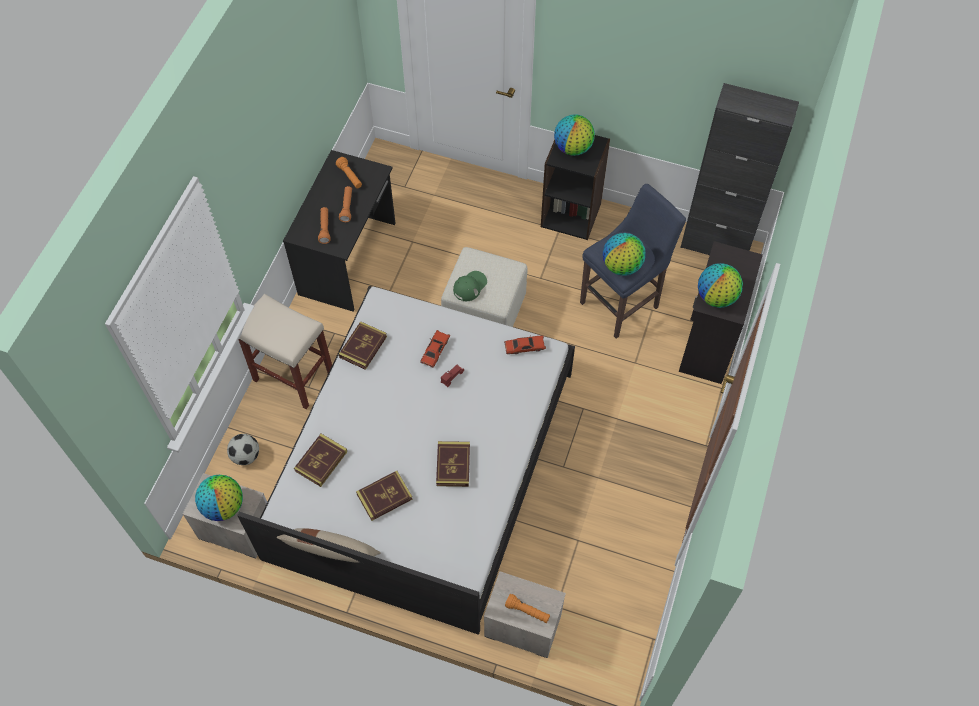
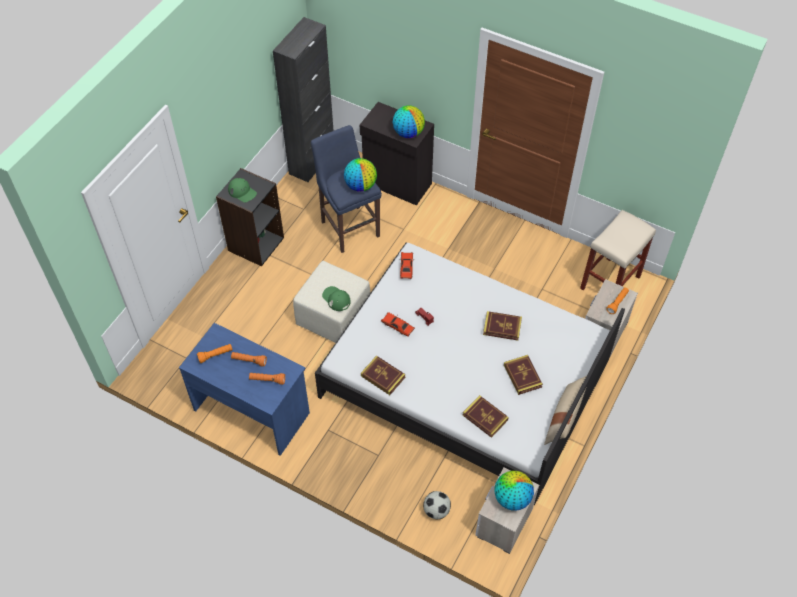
camera: 80 degrees left, 5 degrees down
(294, 376) = (365, 465): beige stool -> beige stool (610, 282)
(349, 258) = (252, 410): black desk -> blue desk
(573, 148) = (242, 192): globe -> green cap

